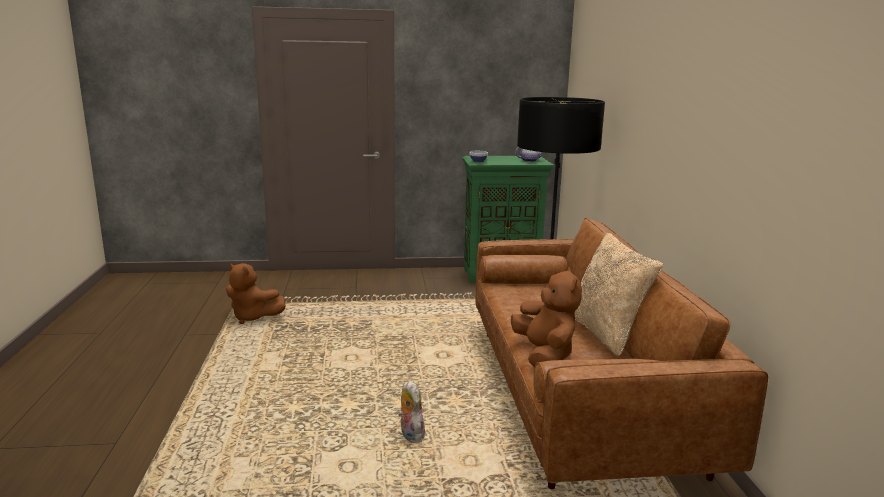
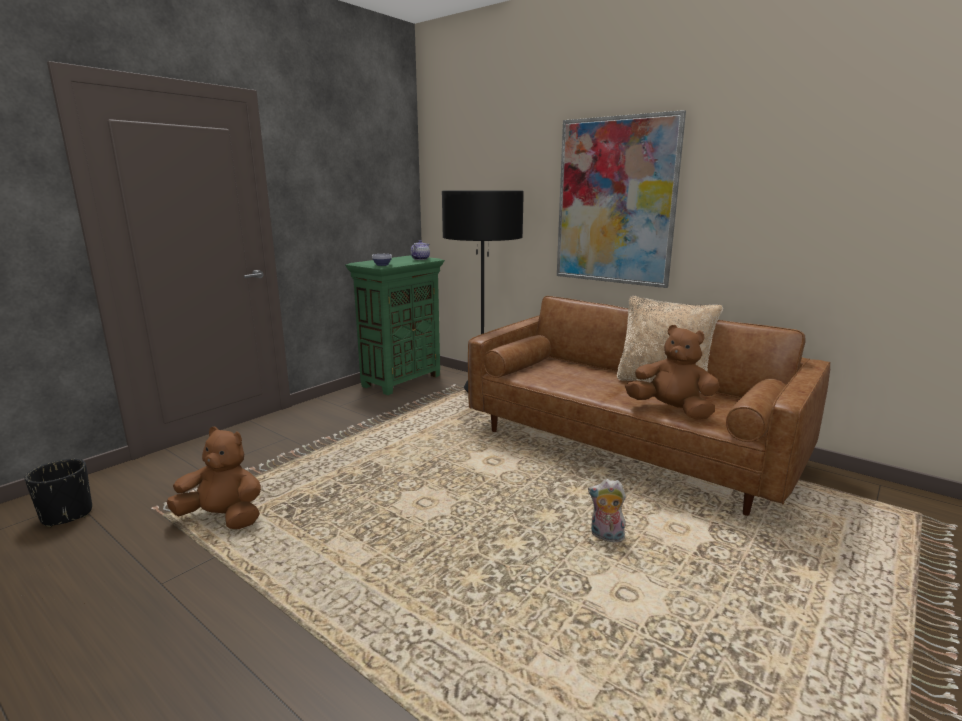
camera: 45 degrees left, 0 degrees up
(206, 287) = (67, 515): none -> black planter
(253, 317) = (223, 518): brown plush toy -> brown plush toy turned 150 degrees counterclockwise
(656, 125) = (615, 202): none -> picture

